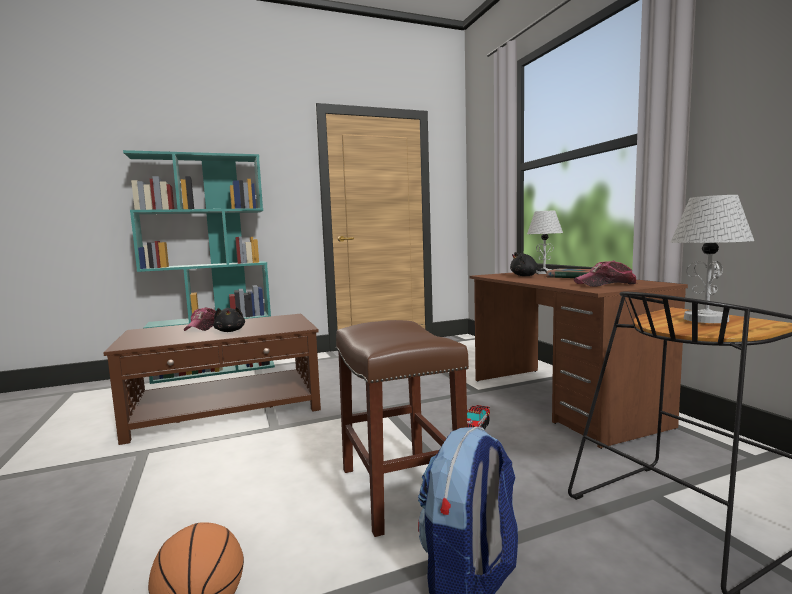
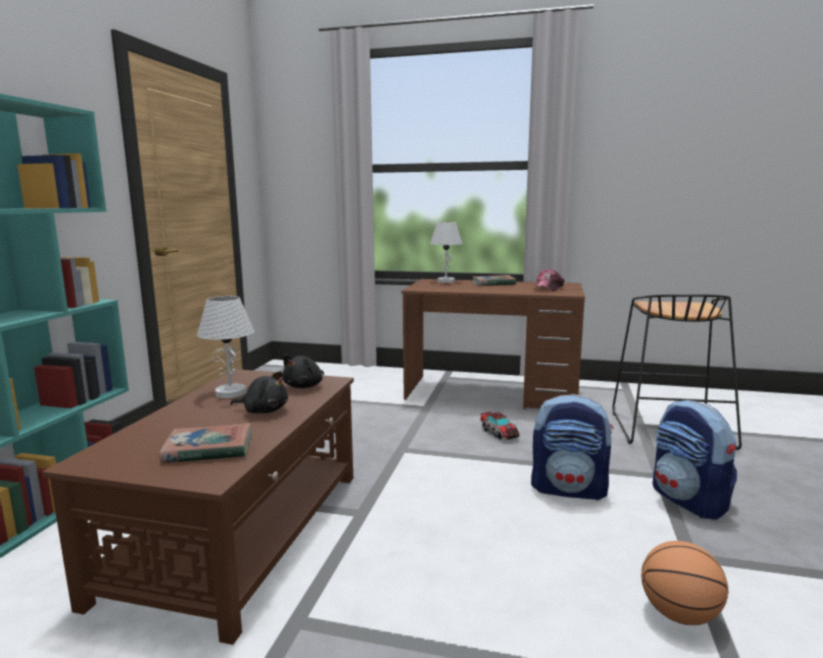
camera: 55 degrees left, 5 degrees up
(163, 338) = (208, 449): none -> book
(204, 327) = (190, 420): cap -> none
(402, 490) = (569, 489): brown stool -> backpack
(526, 276) = (453, 286): black plush toy -> black plush toy (304, 386)
(706, 319) = (680, 306): white table lamp -> white table lamp (231, 393)

